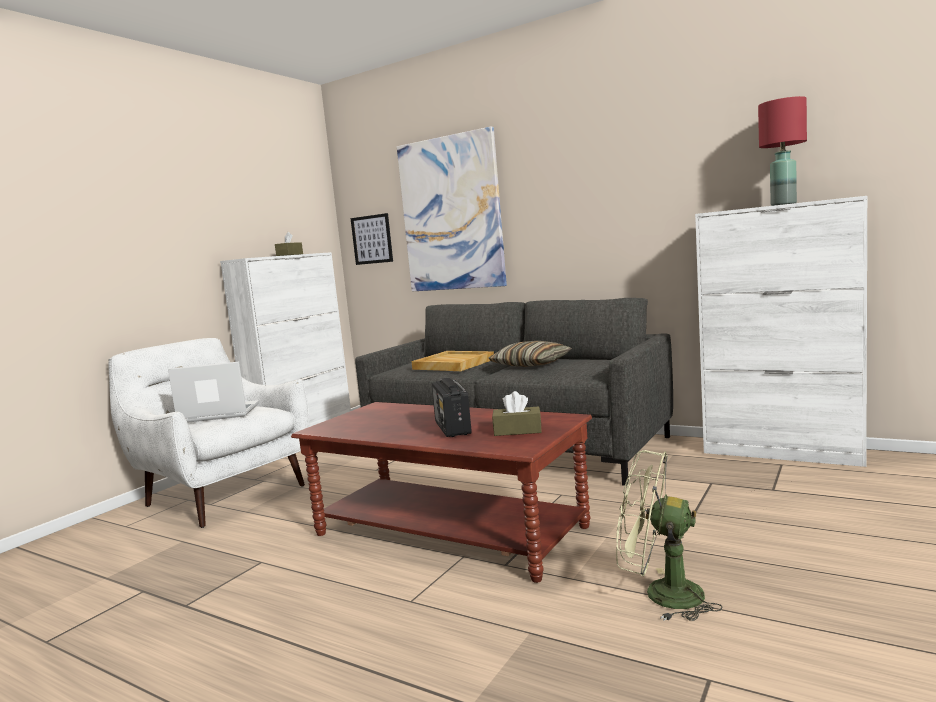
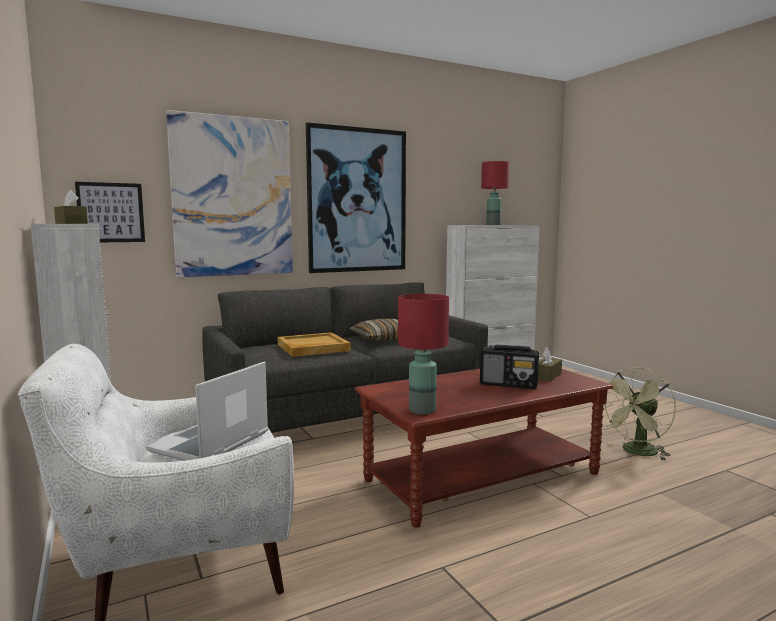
camera: 60 degrees left, 0 degrees up
(327, 427) = (423, 410): none -> red table lamp
(575, 198) = (357, 200): none -> picture

